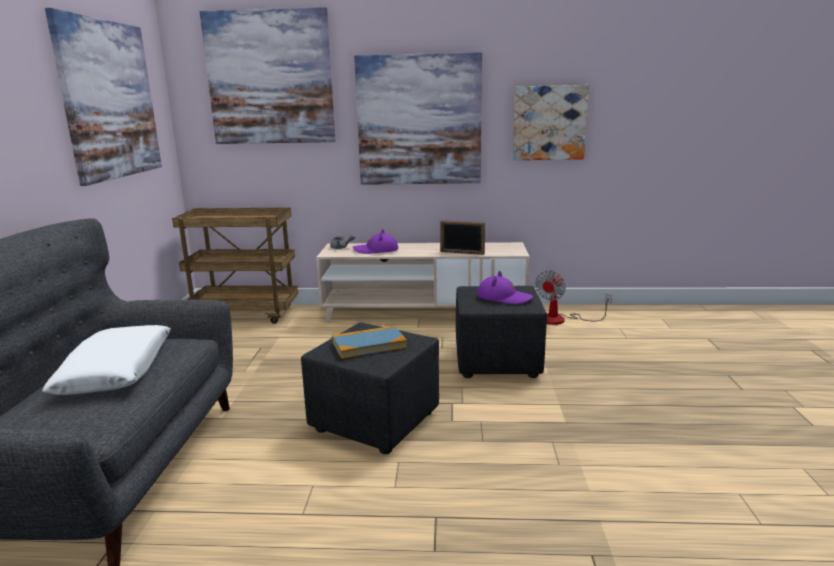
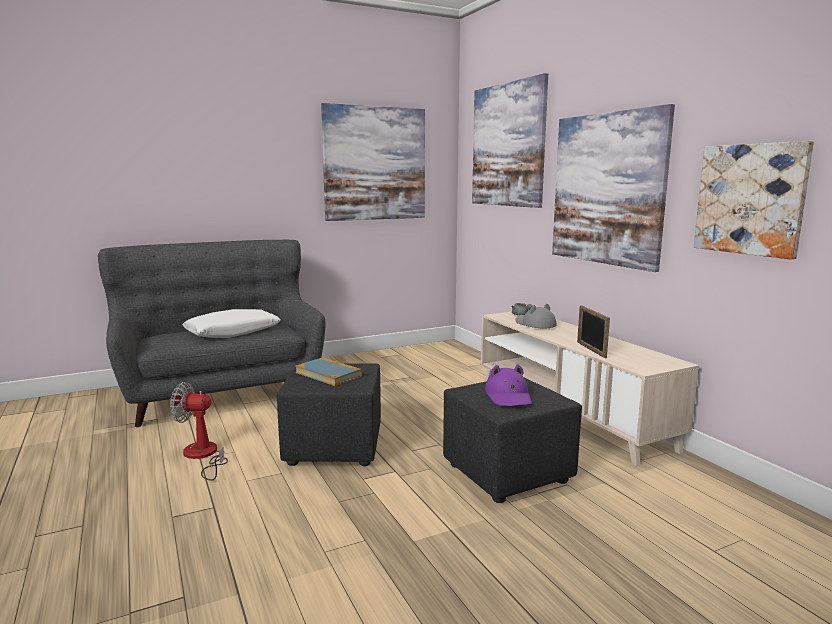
camera: 60 degrees right, 5 degrees down
(246, 314) = (459, 355): brown cart -> none
(376, 250) = (535, 324): purple hat -> grey hat
(561, 319) = (691, 488): fan -> fan (203, 456)

